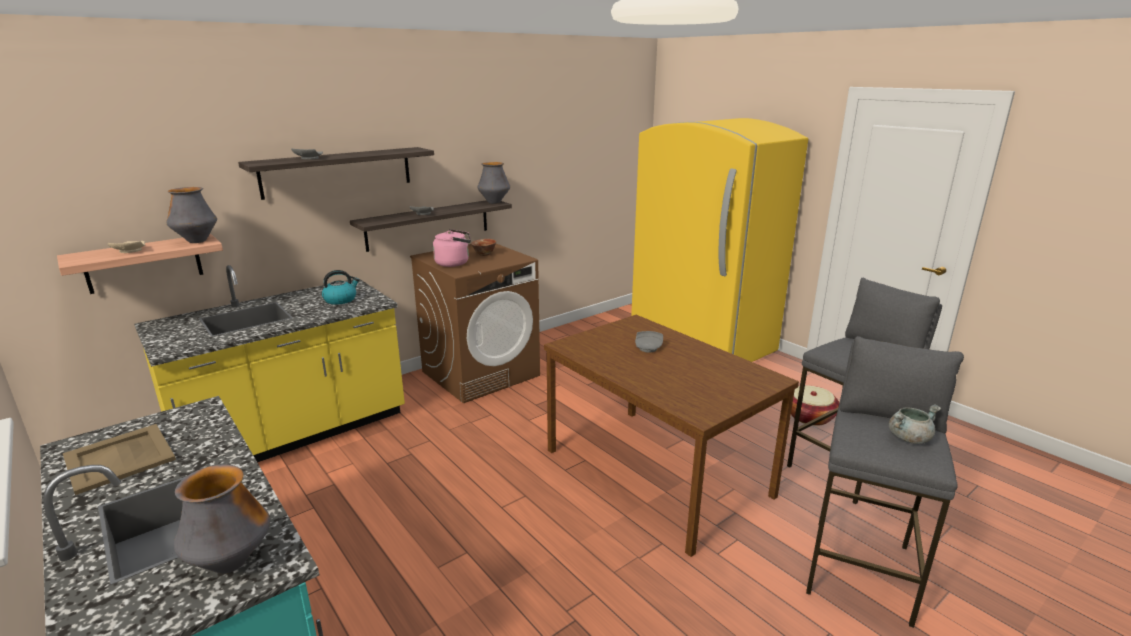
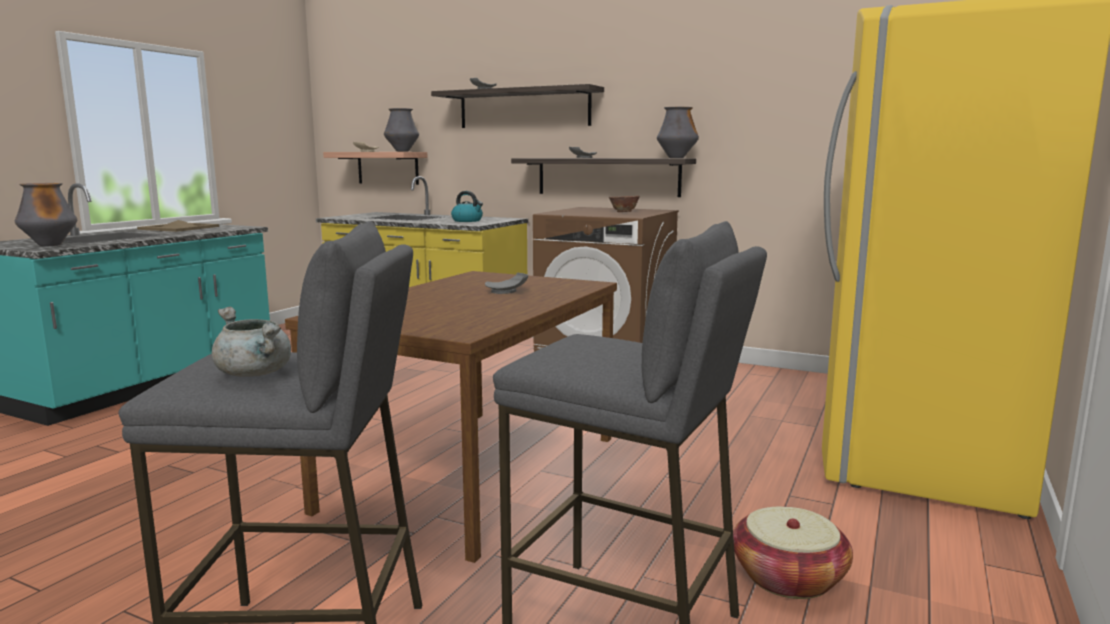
camera: 65 degrees right, 10 degrees down
(454, 263) = (577, 211): pink kettle -> none

